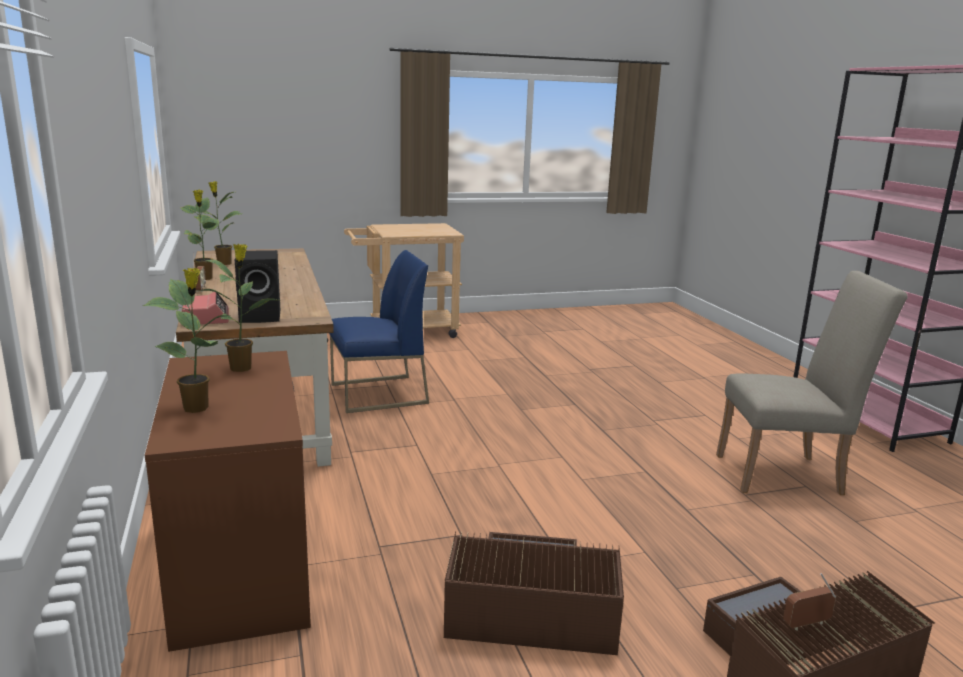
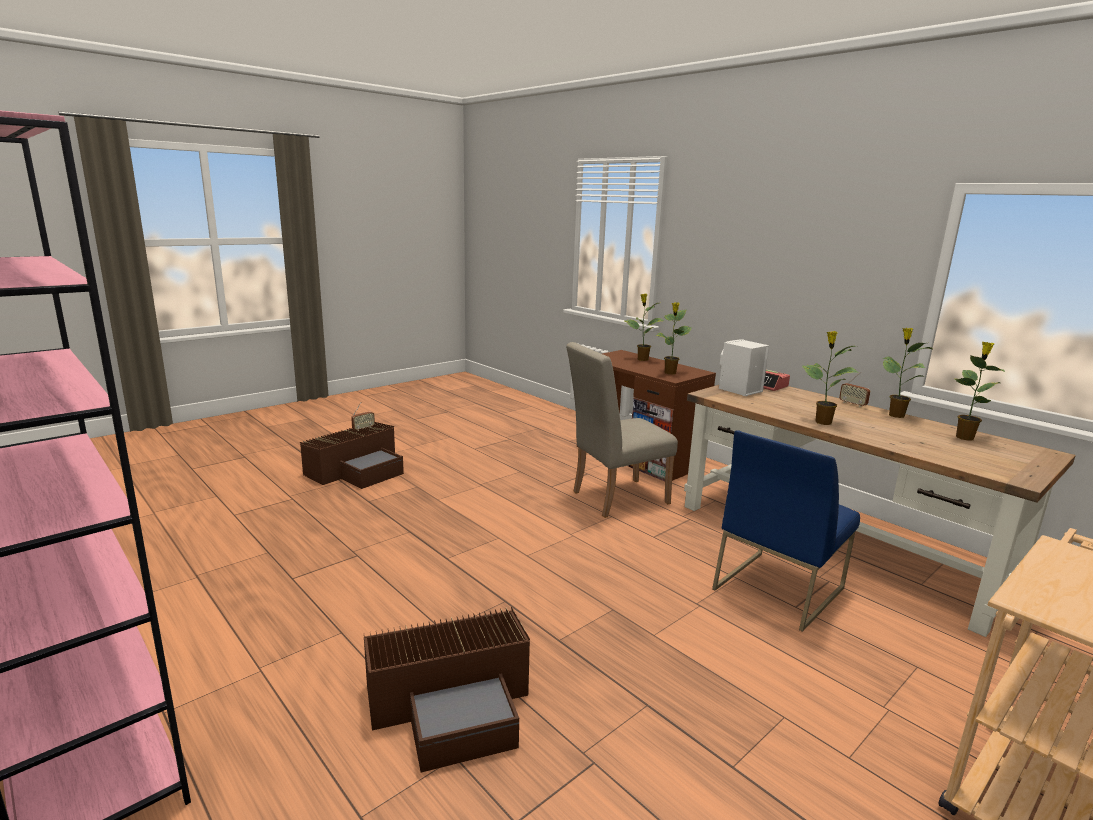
camera: 155 degrees right, 0 degrees up
(262, 316) = (739, 390): black speaker -> white speaker
(292, 283) = (822, 422): none -> potted plant
(528, 609) = (491, 466): brown storage box -> brown storage box (454, 703)
(788, 474) = (304, 588): beige chair -> beige chair (613, 498)

